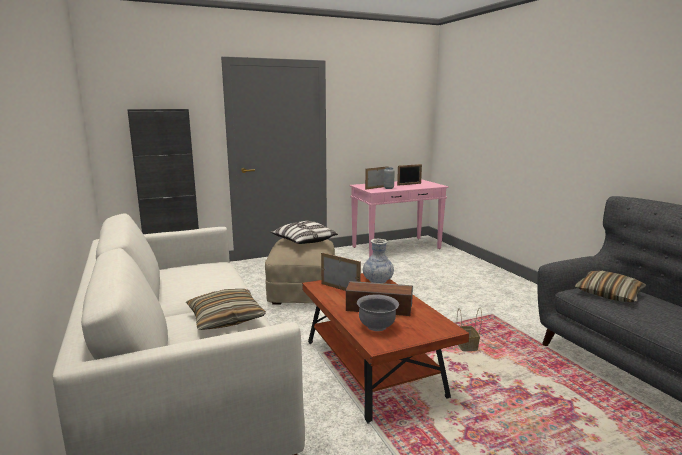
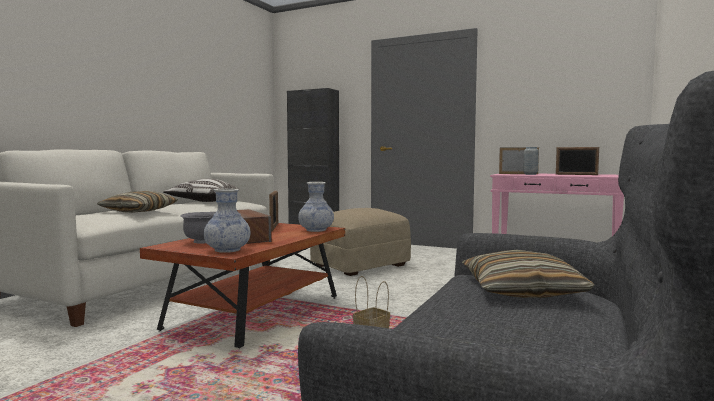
camera: 50 degrees right, 10 degrees down
(304, 242) = (362, 209): pillow -> pillow (203, 201)
(430, 327) = (227, 250): none -> vase

